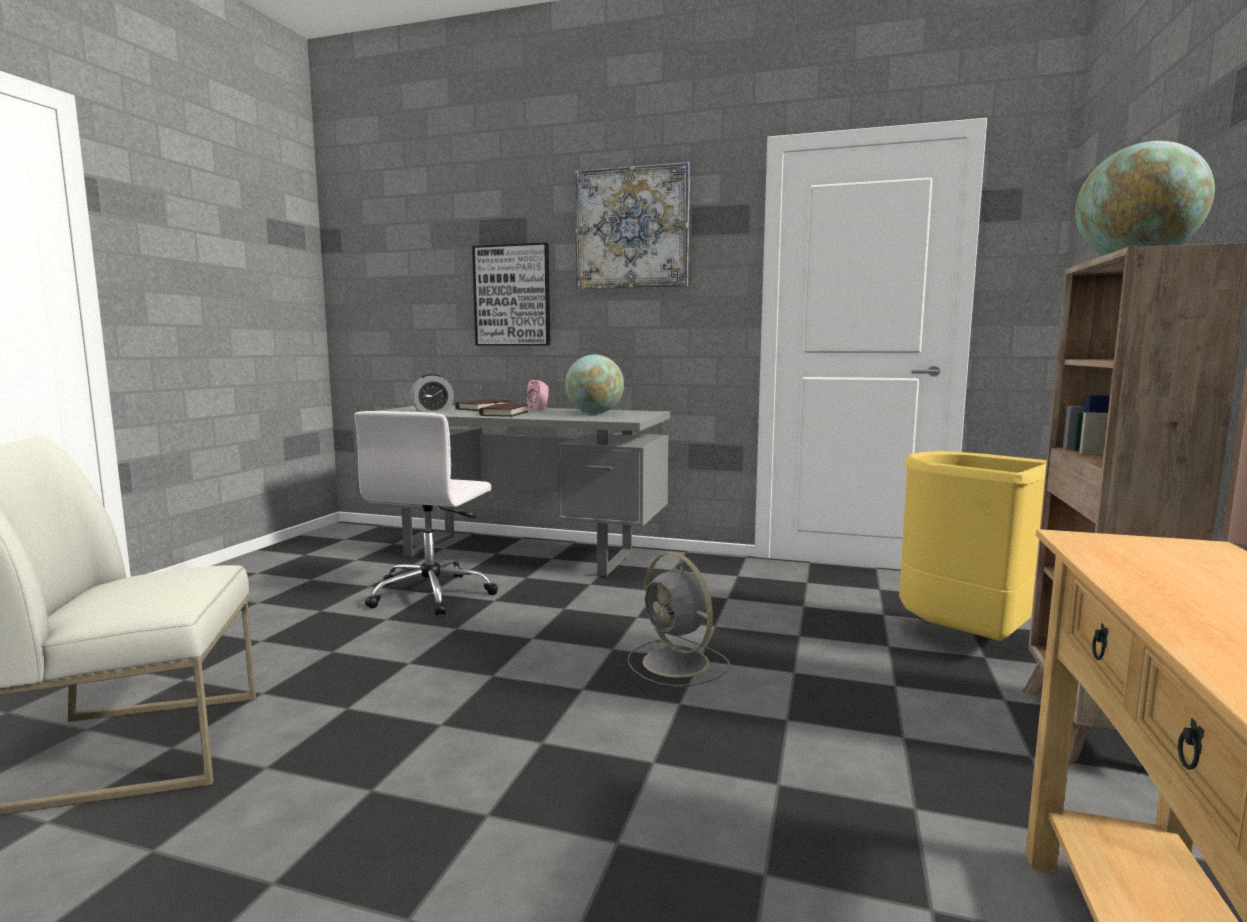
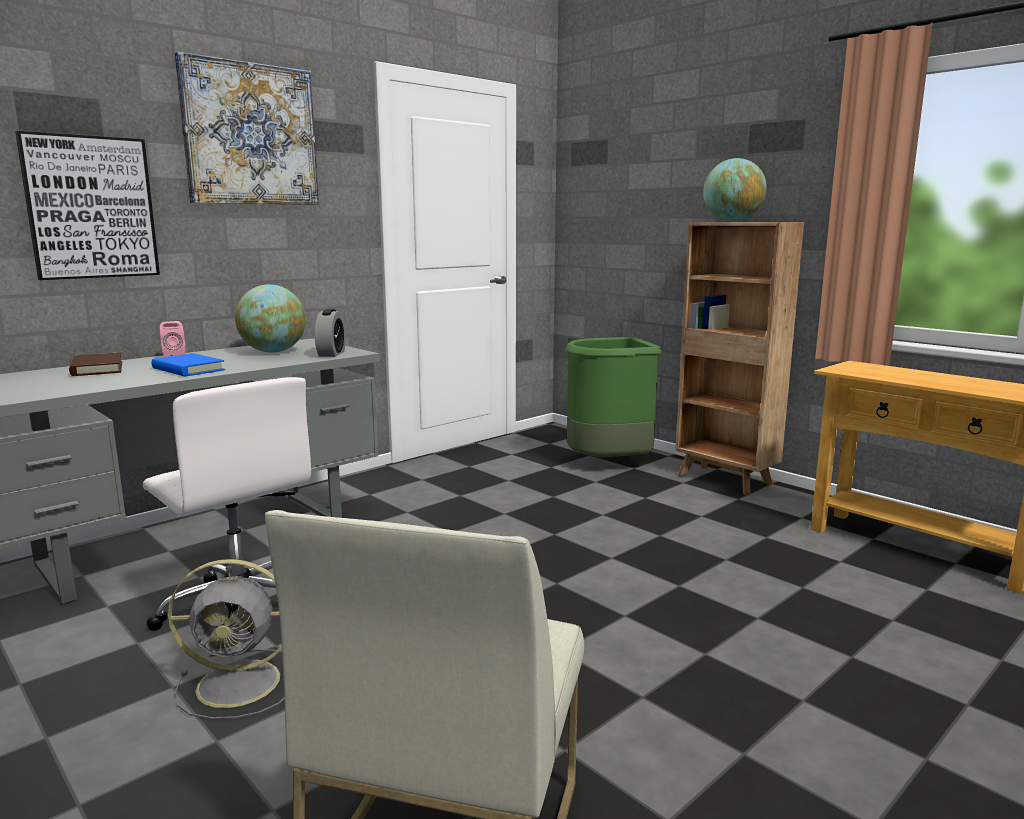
camera: 60 degrees left, 5 degrees up
(432, 411) = (60, 384): alarm clock -> alarm clock (331, 353)
(504, 414) = (188, 369): brown book -> blue book
(678, 664) = (552, 542): grey fan -> grey fan (242, 683)
(963, 640) = (609, 464): yellow trash can -> green trash can

